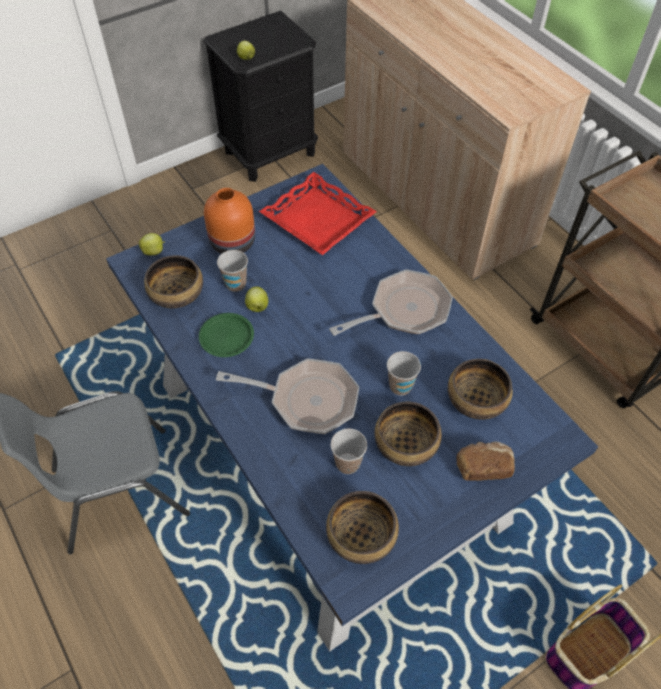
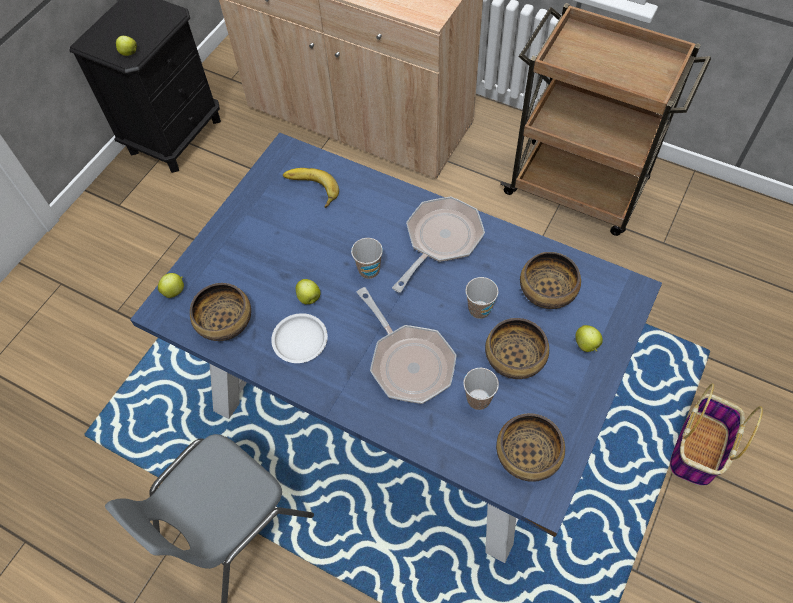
camera: 25 degrees left, 5 degrees up
(226, 337) = (299, 340): green plate -> white plate
(232, 243) = (245, 248): orange vase -> none
(235, 284) = (275, 286): cup -> cup (369, 270)
(306, 400) = (408, 361): frying pan -> frying pan turned 75 degrees clockwise
(317, 220) = (310, 190): red tray -> banana
(483, 467) = (587, 345): bread -> apple

